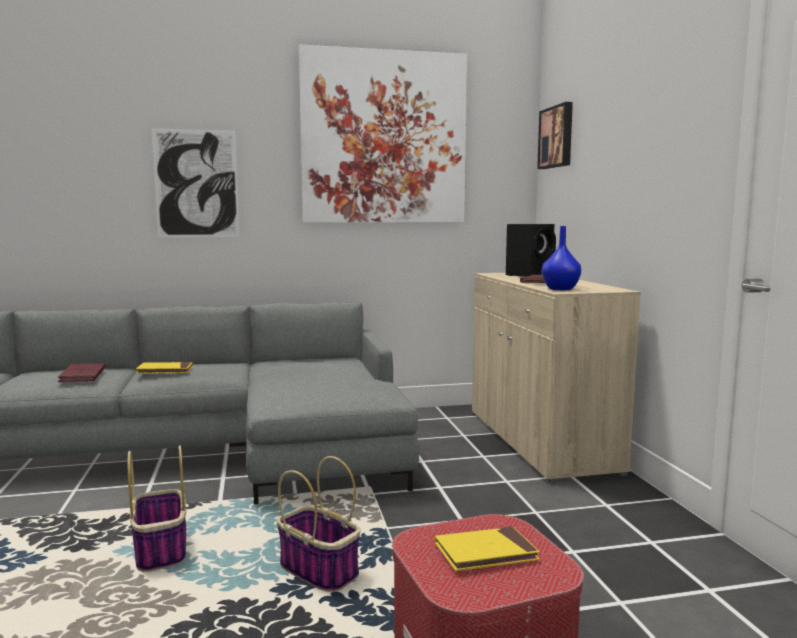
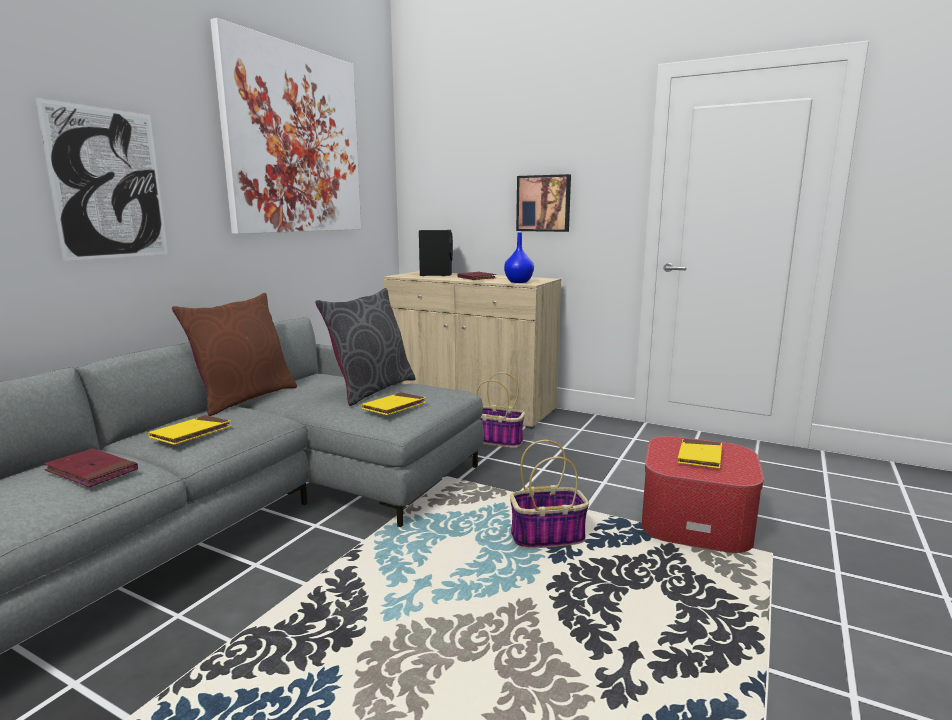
camera: 50 degrees left, 5 degrees up
(161, 551) = (420, 595): basket -> basket (498, 440)
(258, 361) = (244, 398): none -> brown pillow
(303, 391) = (394, 407): none -> yellow book
(335, 376) = (371, 389): none -> grey pillow
(557, 137) = (429, 154): picture -> picture (544, 203)

